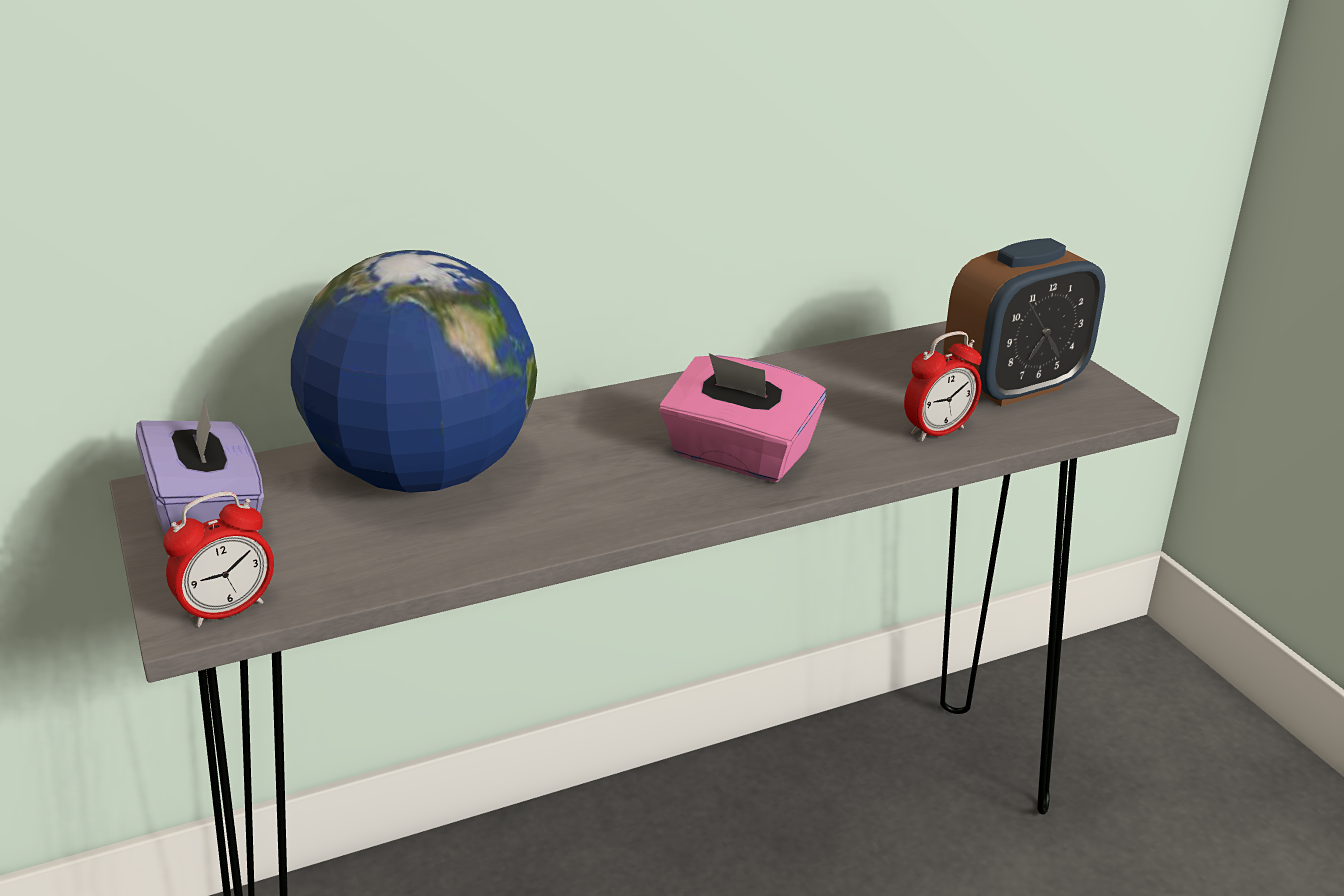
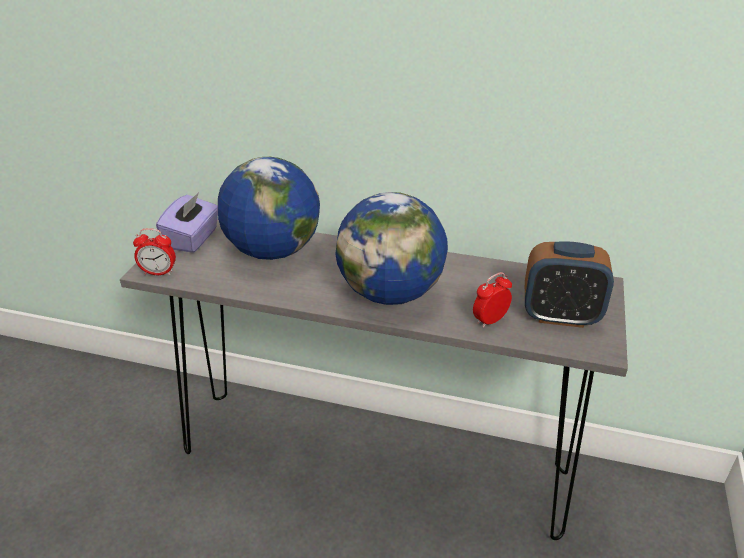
camera: 40 degrees right, 5 degrees up
(739, 456) = (390, 293): pink tissue box -> globe
(937, 431) = (490, 320): alarm clock -> alarm clock turned 135 degrees clockwise

